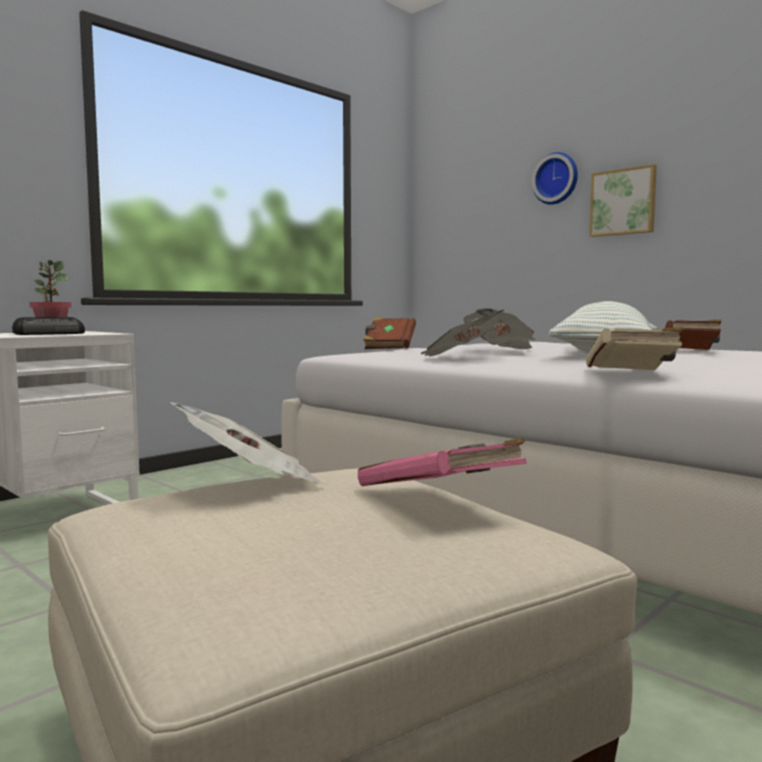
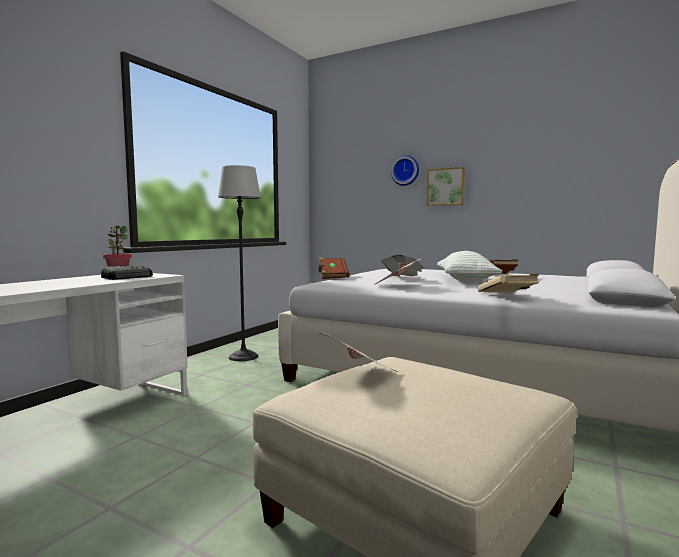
camera: 15 degrees left, 0 degrees up
(263, 471) = (243, 357): none -> floor lamp
(439, 498) = (464, 374): pink book -> none

